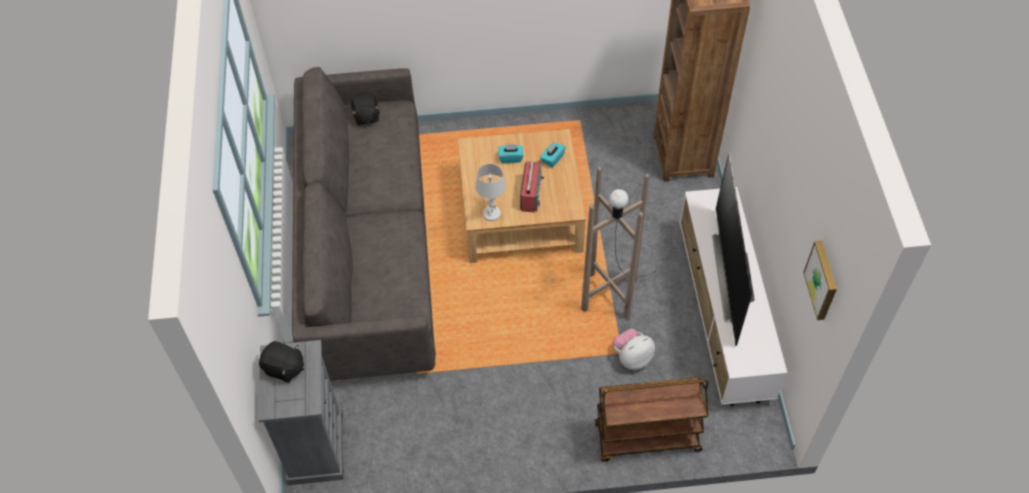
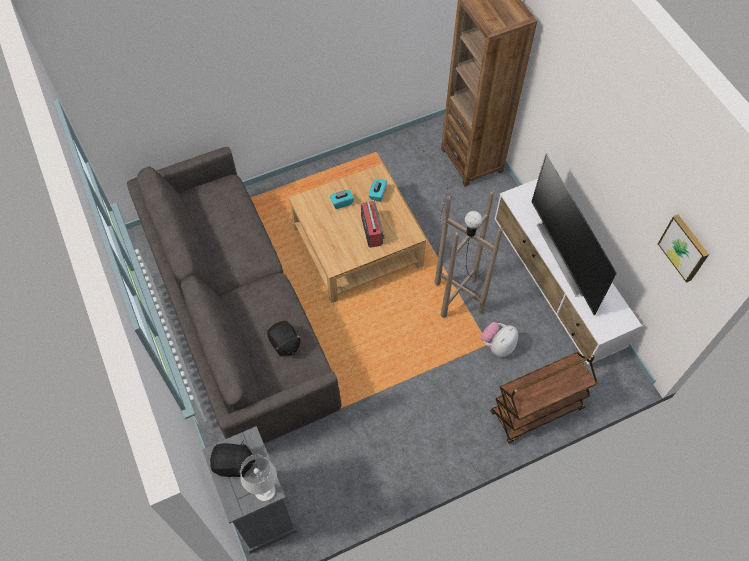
camera: 20 degrees left, 5 degrees up
(366, 116) = (202, 199): black plush toy -> black plush toy (284, 344)
(491, 214) = (345, 257): white table lamp -> white table lamp (265, 491)

